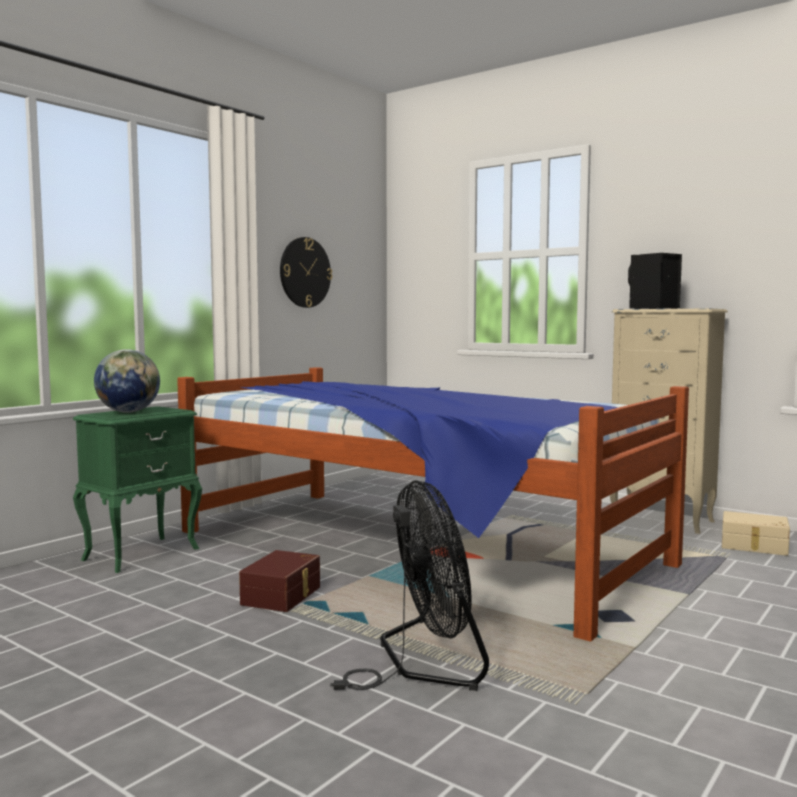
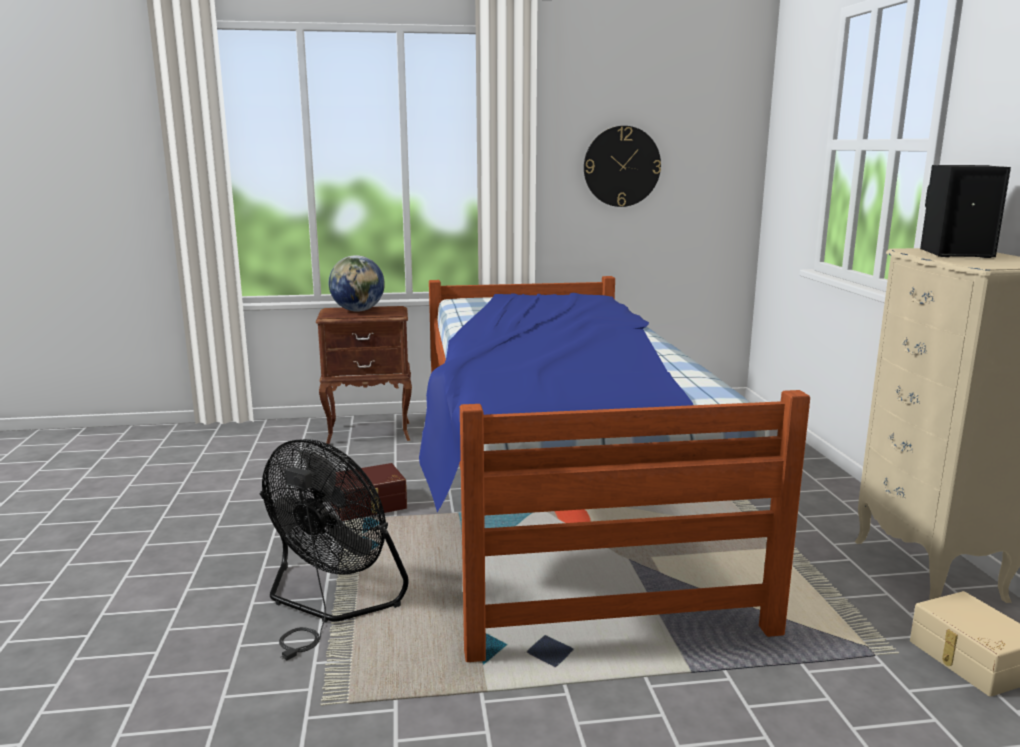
camera: 45 degrees right, 10 degrees up
(141, 554) = (369, 433): green nightstand -> brown nightstand
(416, 659) = (322, 602): black fan -> black fan turned 90 degrees counterclockwise

